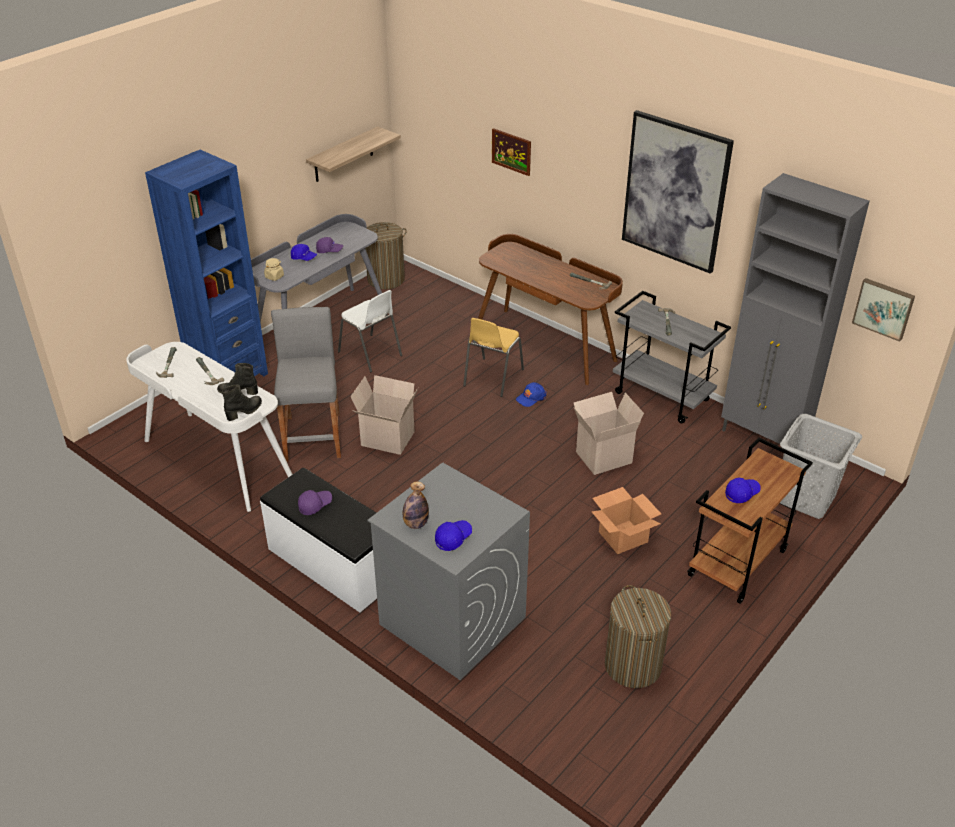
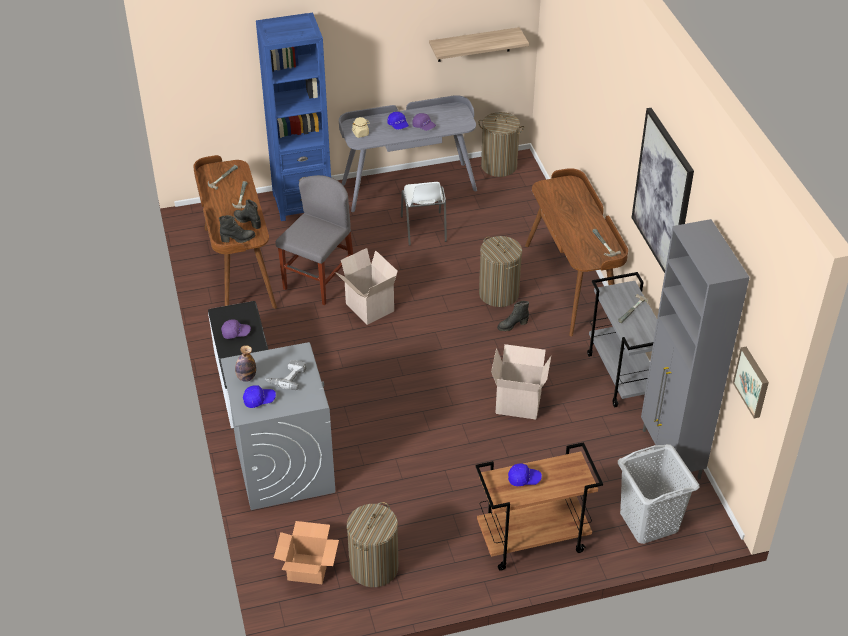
camera: 35 degrees right, 5 degrees up
(216, 460) = (238, 267): white desk -> brown desk
(313, 437) = (319, 280): grey stool -> grey chair
(457, 504) = (286, 377): none -> power drill
(492, 378) = (498, 293): yellow chair -> laundry basket
(511, 151) = (590, 97): picture -> none
(531, 398) = (512, 325): blue cap -> black boot
(622, 537) = (465, 473): cardboard box -> cardboard box (307, 569)

